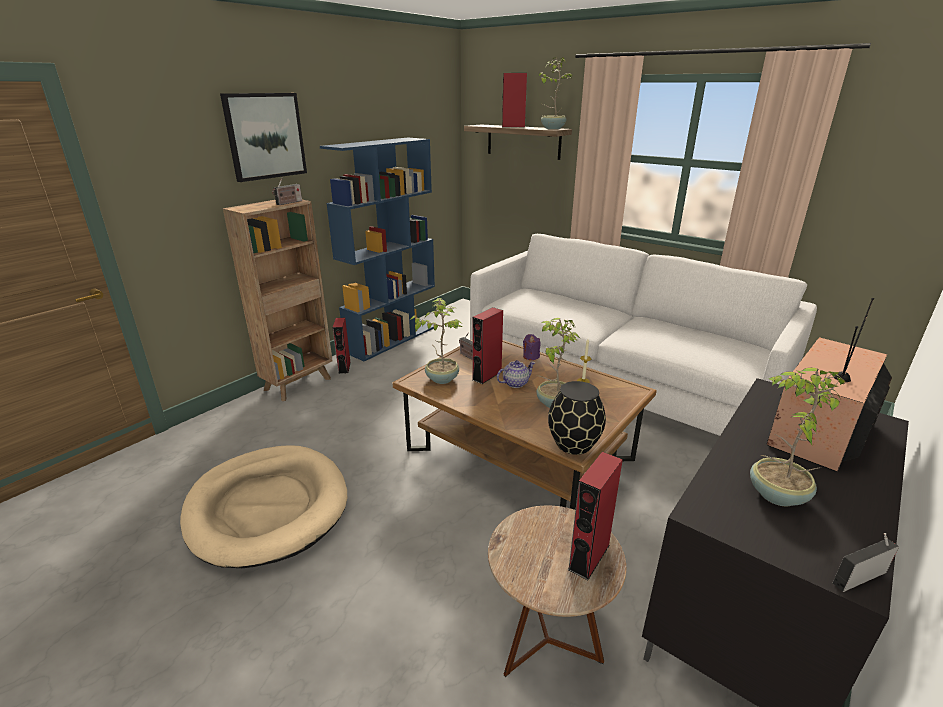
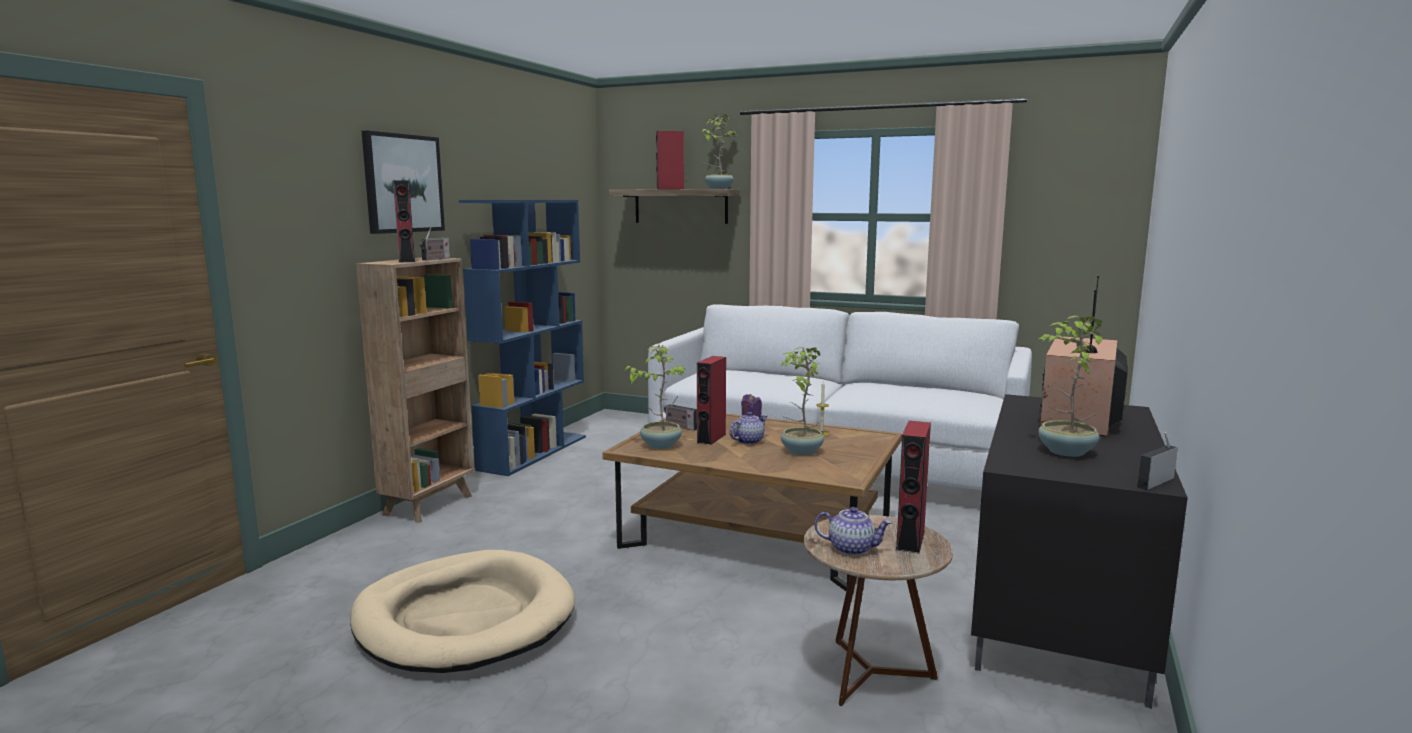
camera: 15 degrees left, 15 degrees down
(344, 367) = (484, 484): red speaker -> red speaker (406, 261)
(527, 559) = (852, 548): none -> teapot
(574, 444) = (844, 475): black vase -> none

